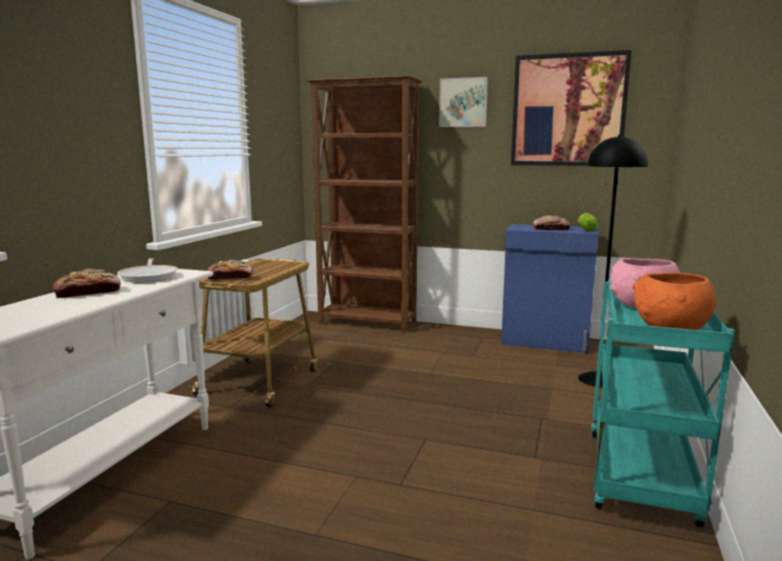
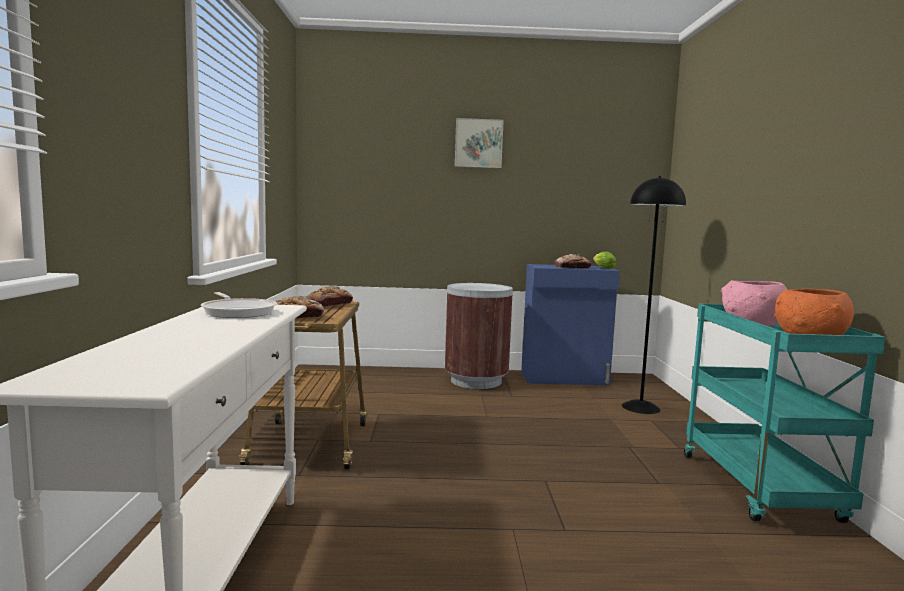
camera: 20 degrees left, 5 degrees down
(88, 292) = (192, 329): bread -> bread (329, 304)
(368, 323) = (377, 372): brown bookcase -> none
(451, 338) = (476, 381): none -> brown trash can
(568, 110) = (578, 157): picture -> none

